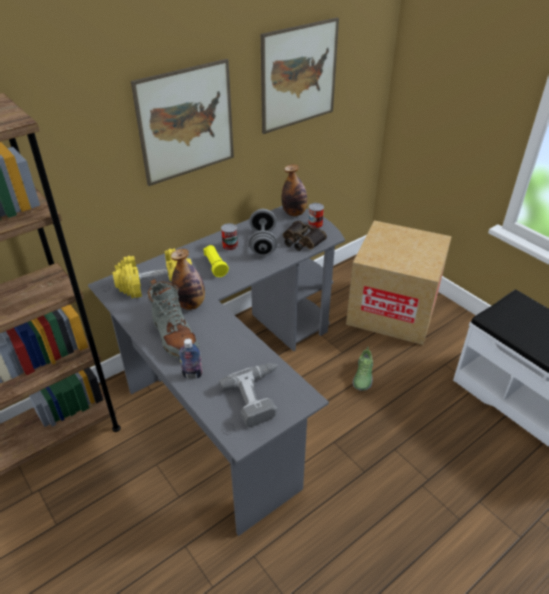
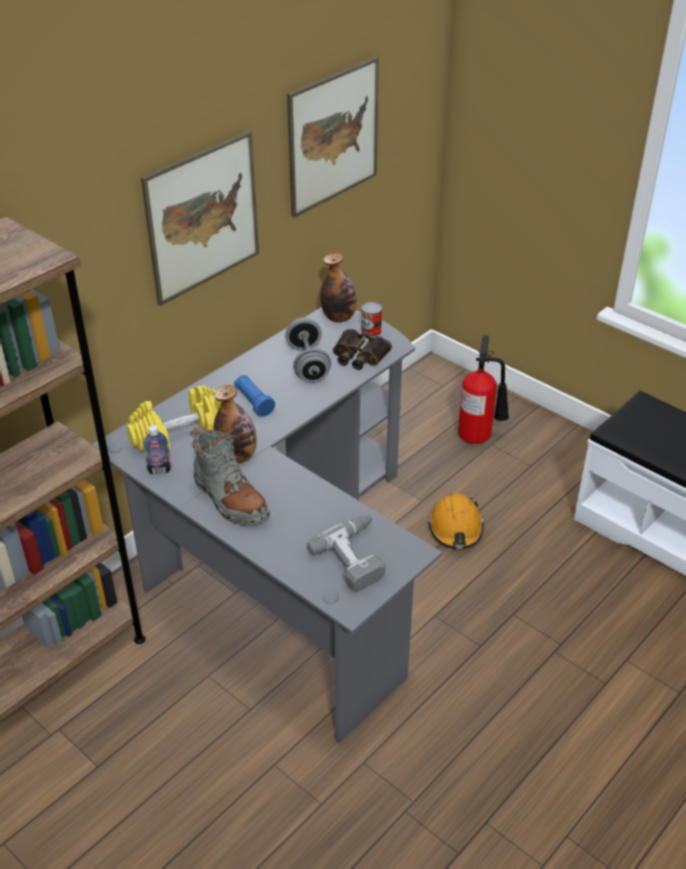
camera: 10 degrees left, 0 degrees up
(192, 375) = (268, 543): bottle -> bottle (159, 470)
(215, 266) = (254, 402): yellow flashlight -> blue flashlight
(230, 246) = (265, 373): can -> none
(362, 376) = (456, 529): shoe -> orange hard hat
(392, 310) = (479, 436): cardboard box -> fire extinguisher

